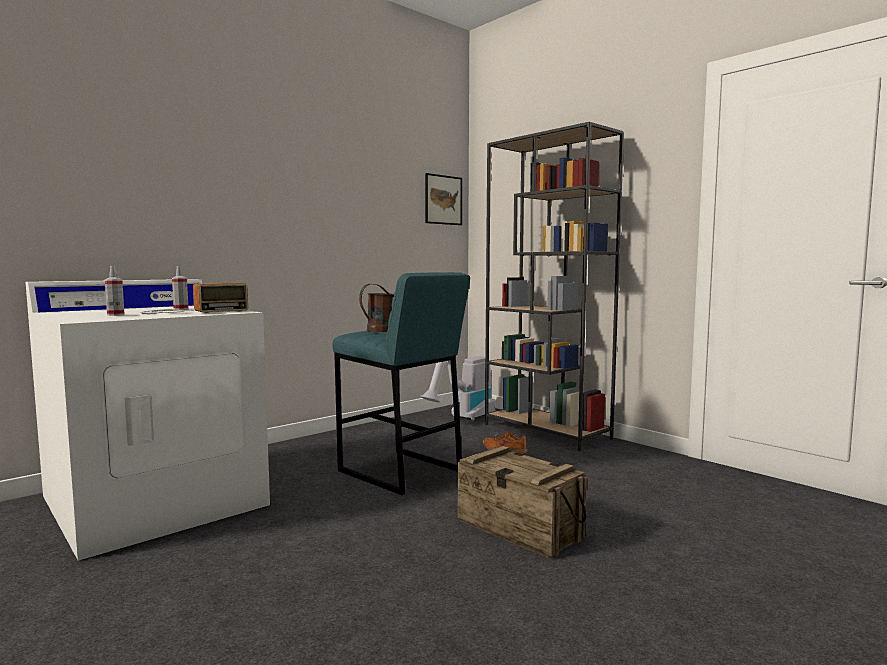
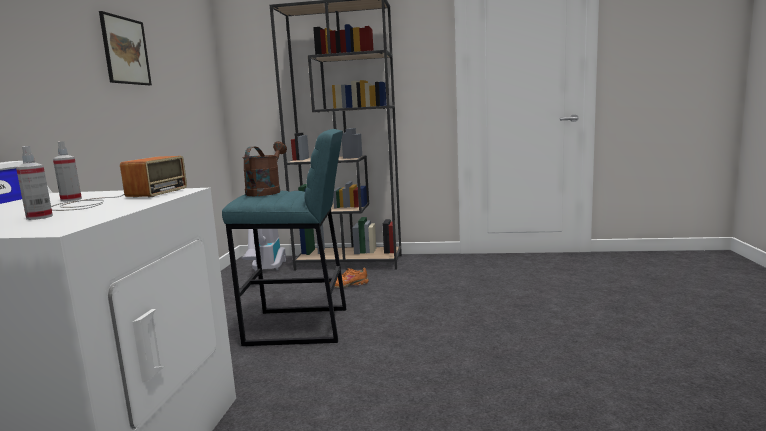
camera: 40 degrees left, 5 degrees up
(443, 200) = (203, 59): picture -> picture (125, 51)
(519, 529) = (459, 331): crate -> none

